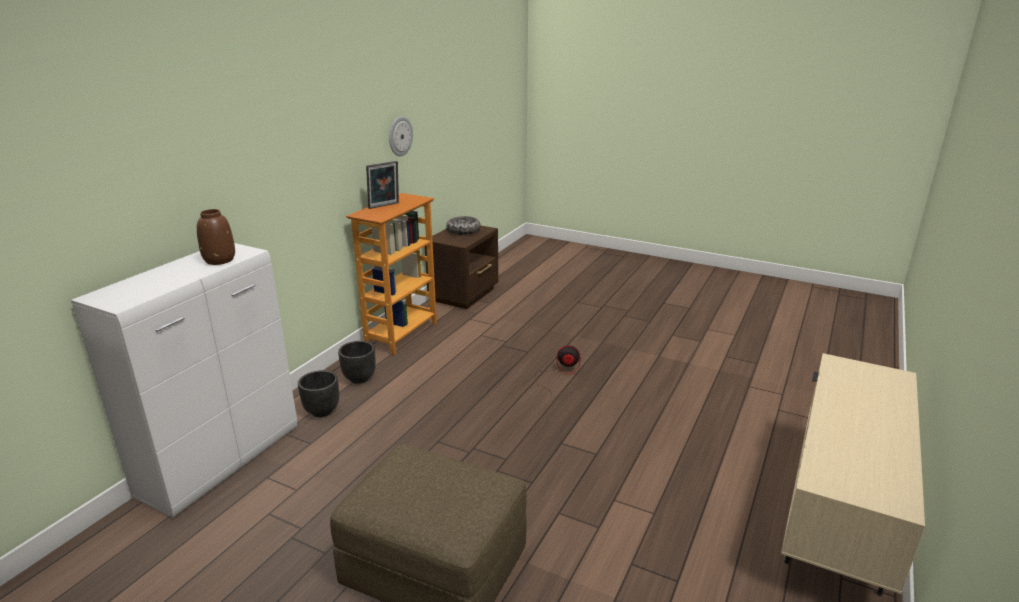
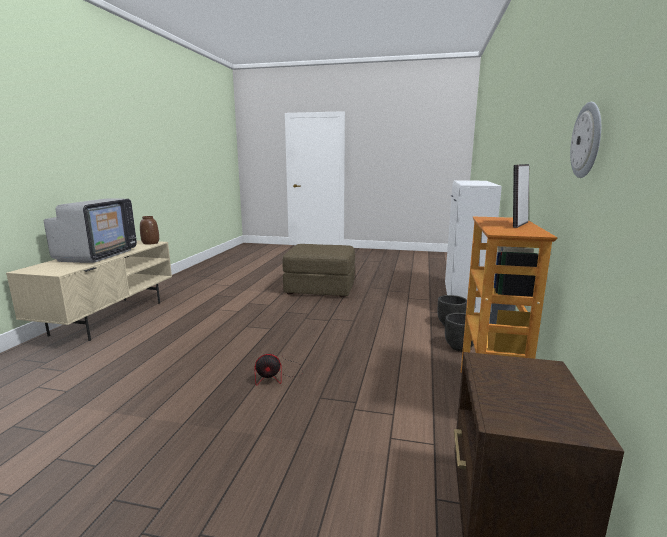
camera: 165 degrees right, 10 degrees down
(220, 260) = (471, 183): brown vase -> brown vase (150, 243)
(463, 231) = (540, 402): bowl -> none
(864, 420) = (97, 255): none -> television

